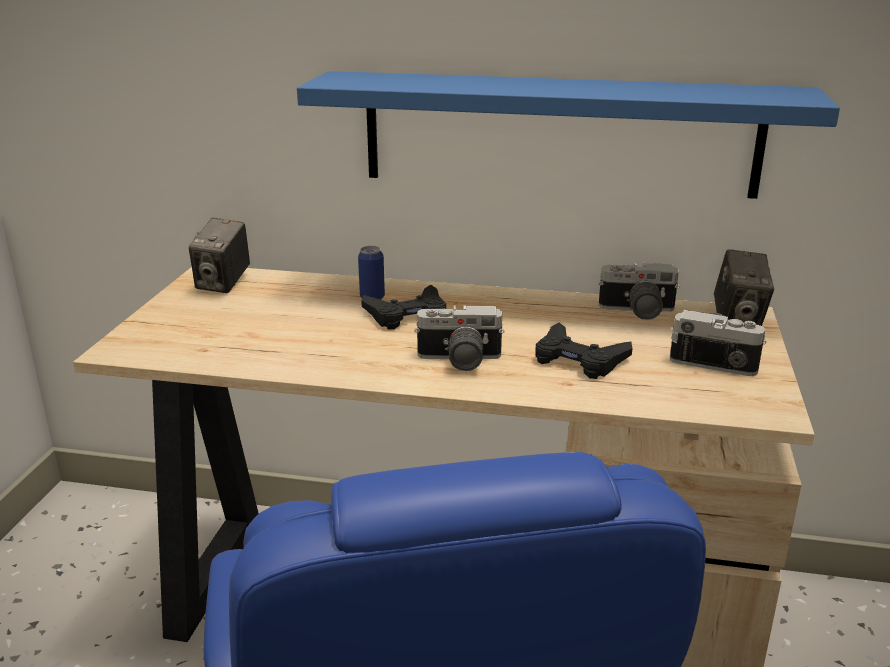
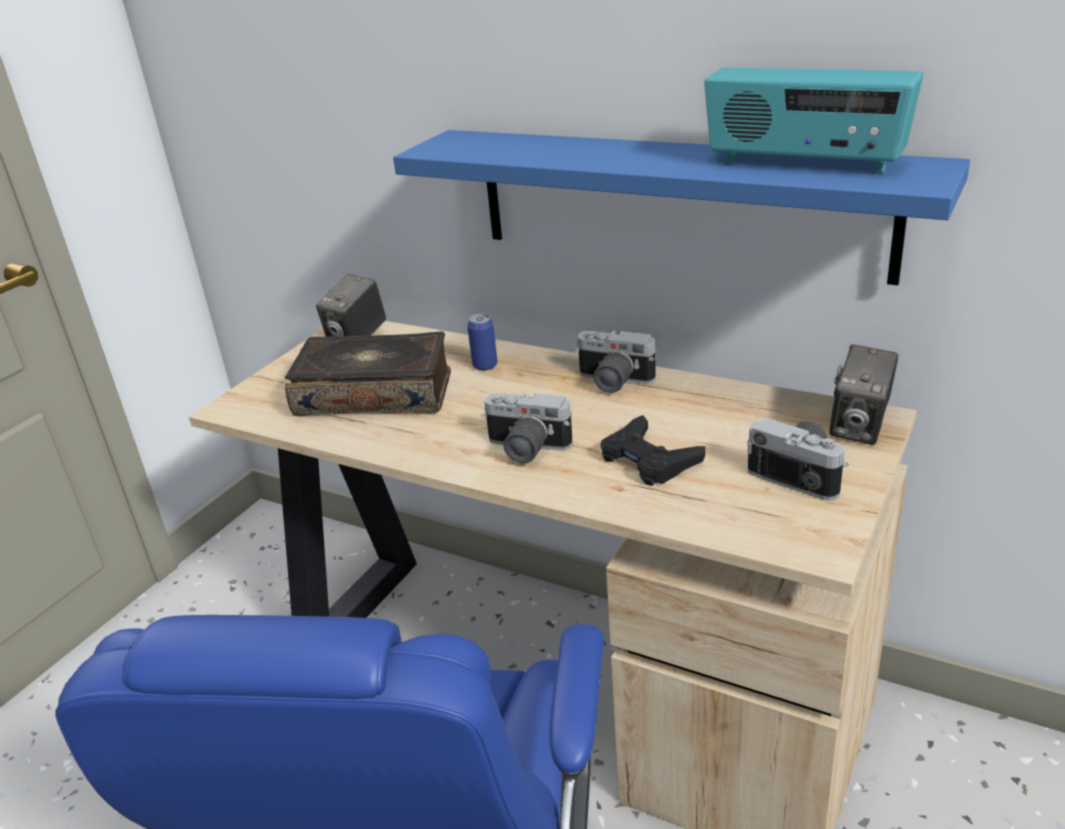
camera: 20 degrees right, 5 degrees up
(273, 326) = (375, 392): none -> book
(407, 315) = (507, 389): black game controller -> none
(637, 312) = (750, 405): camera -> camera (612, 382)
(695, 90) = (804, 164): none -> radio

